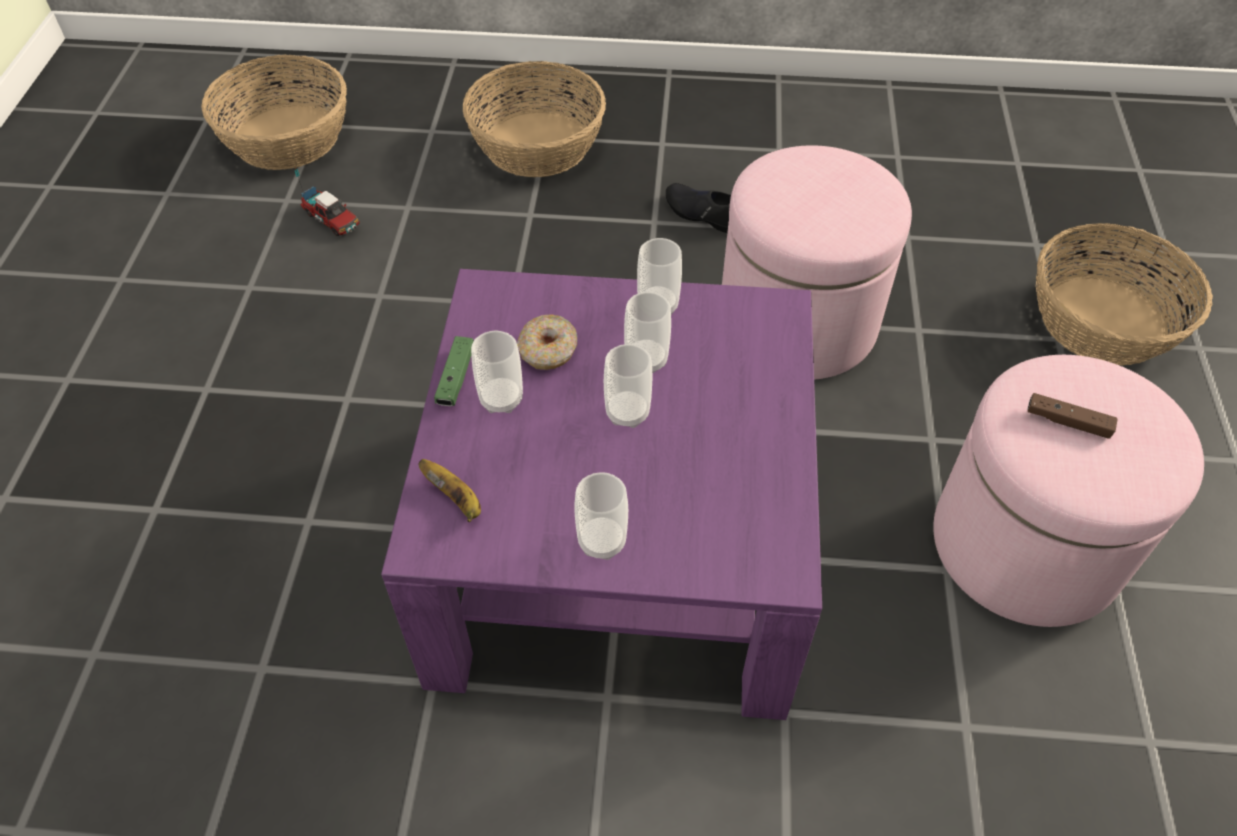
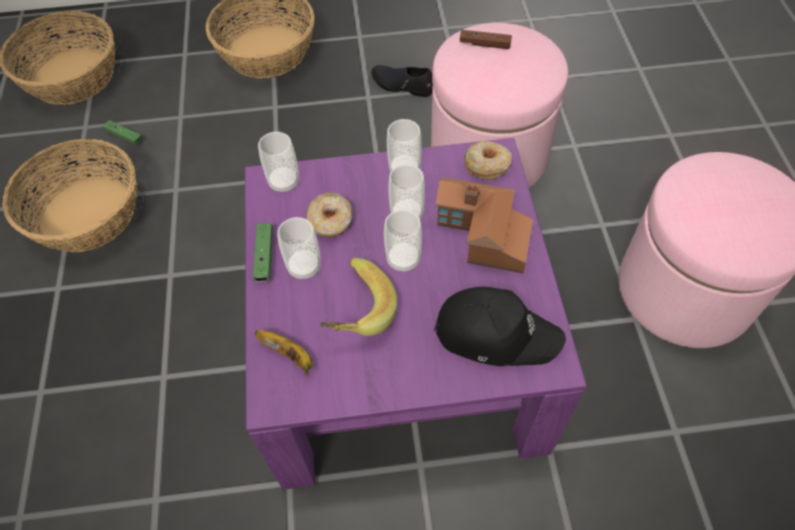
camera: 10 degrees left, 5 degrees up
(332, 220) = (124, 136): toy truck -> green game controller
(549, 462) = (354, 310): none -> banana
(602, 541) = (410, 366): cup -> cup (284, 182)
(721, 521) = (495, 332): none -> black cap
(736, 402) = (482, 235): none -> toy house
(766, 317) = (487, 165): none -> donut
(1067, 422) = (718, 204): brown game controller -> brown game controller (485, 44)
(1101, 320) = (696, 116): basket -> basket (87, 214)

